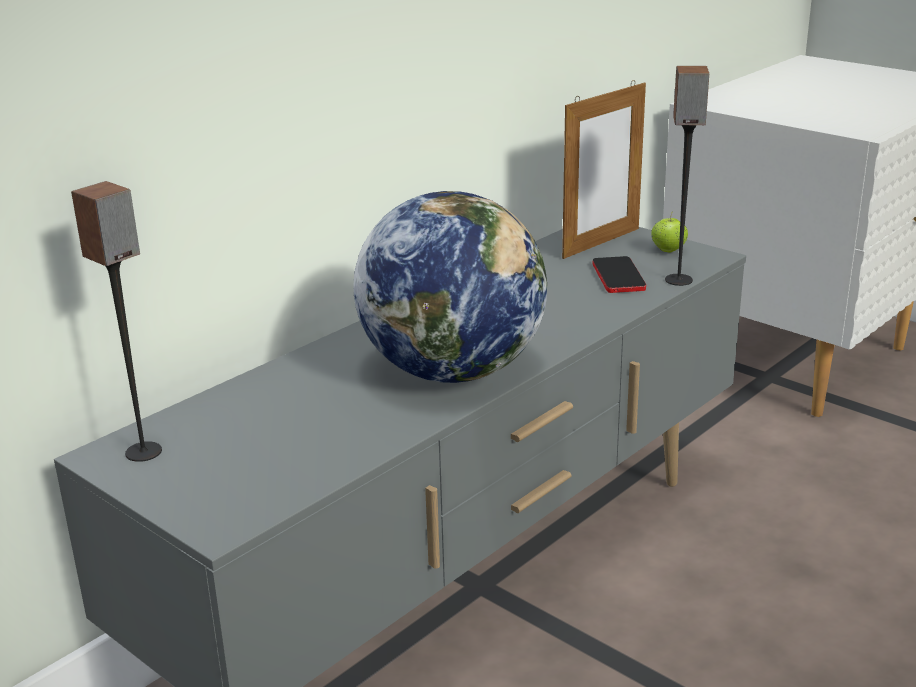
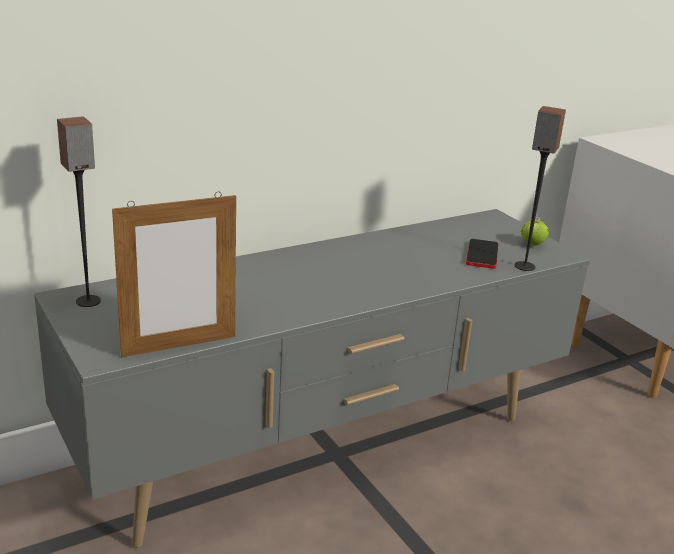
camera: 15 degrees right, 0 degrees up
(453, 370) = (319, 294): globe -> none
(601, 243) = (487, 229): picture frame -> picture frame (179, 346)

